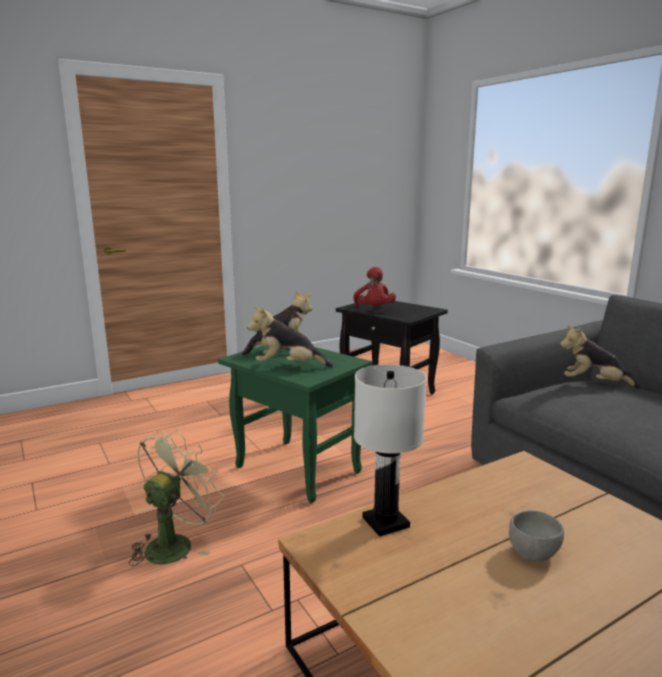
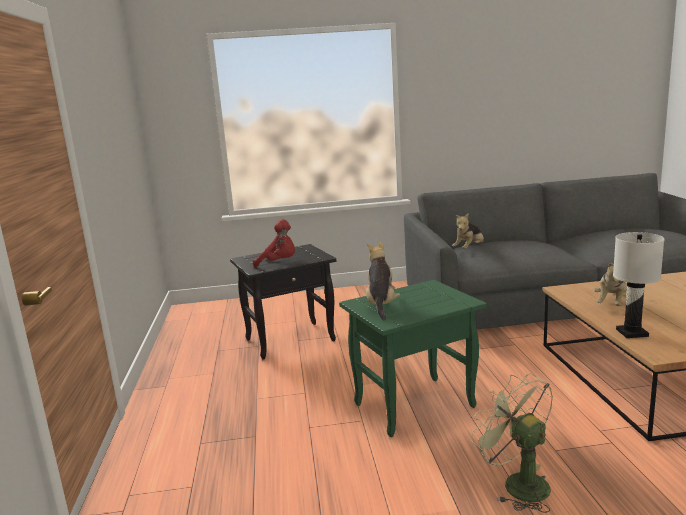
camera: 65 degrees left, 0 degrees up
(289, 366) = (430, 305): plush toy -> plush toy (611, 303)
(532, 552) = (659, 306): grey bowl -> none

